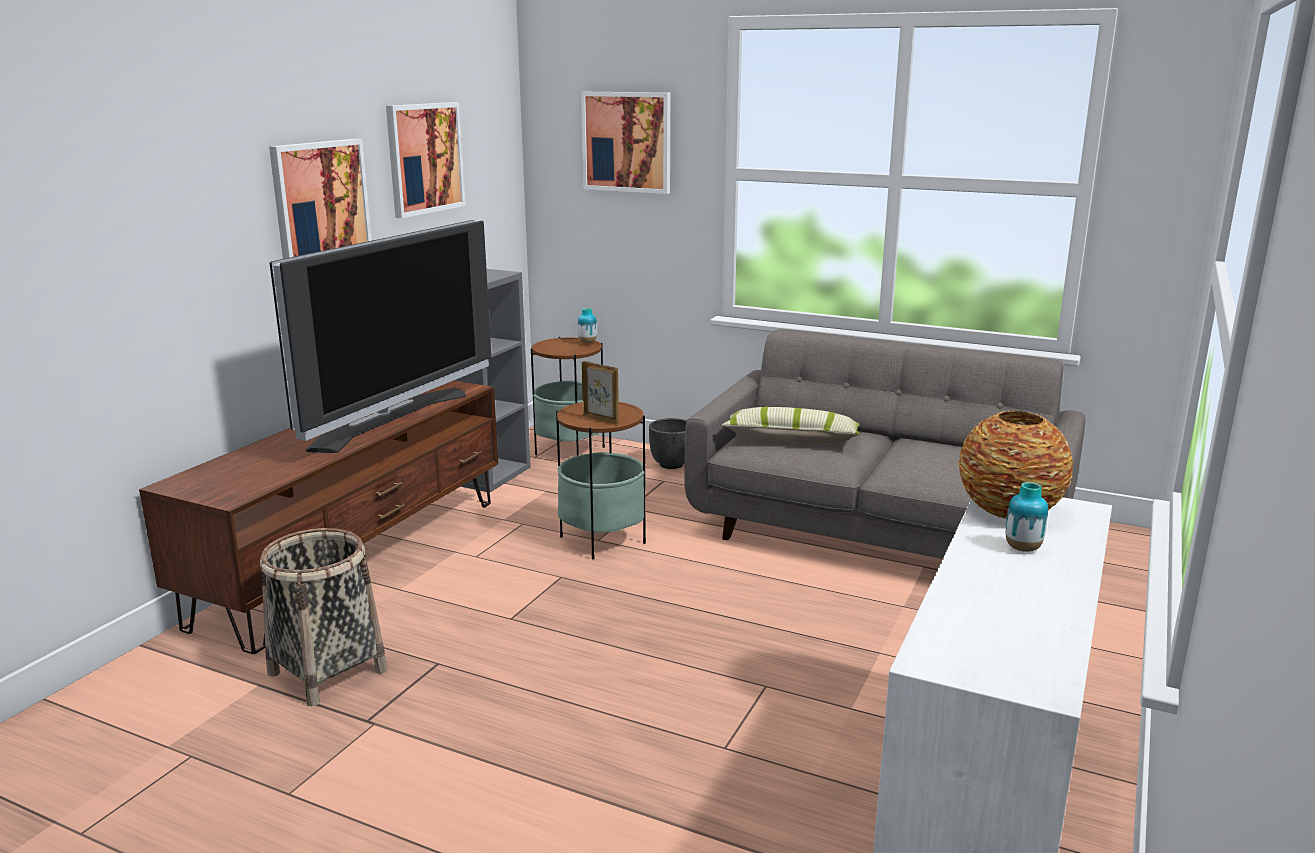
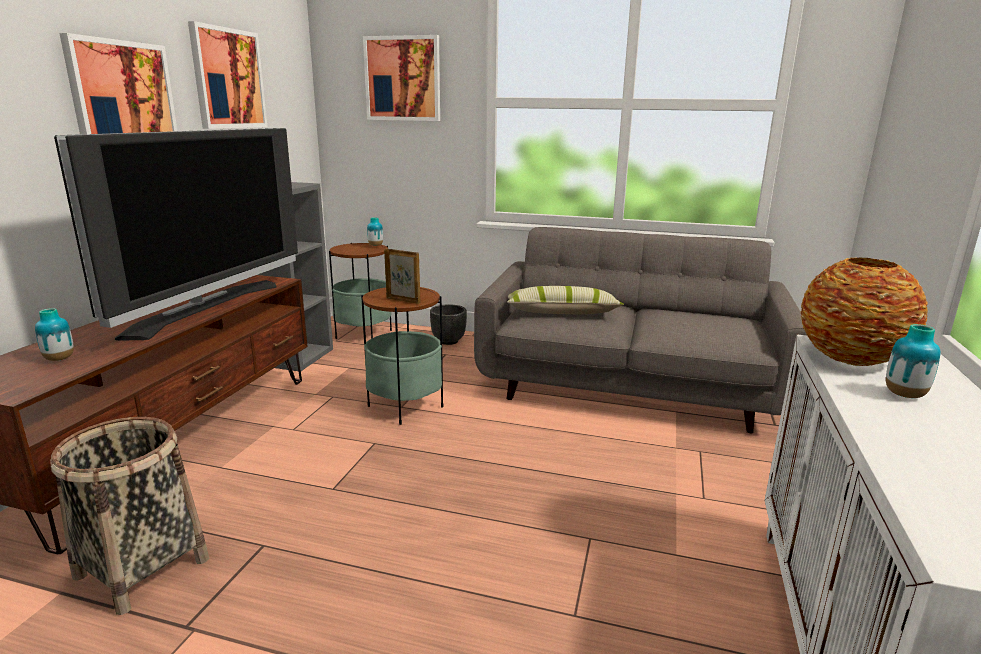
camera: 10 degrees left, 0 degrees up
(259, 468) = (59, 359): none -> vase

